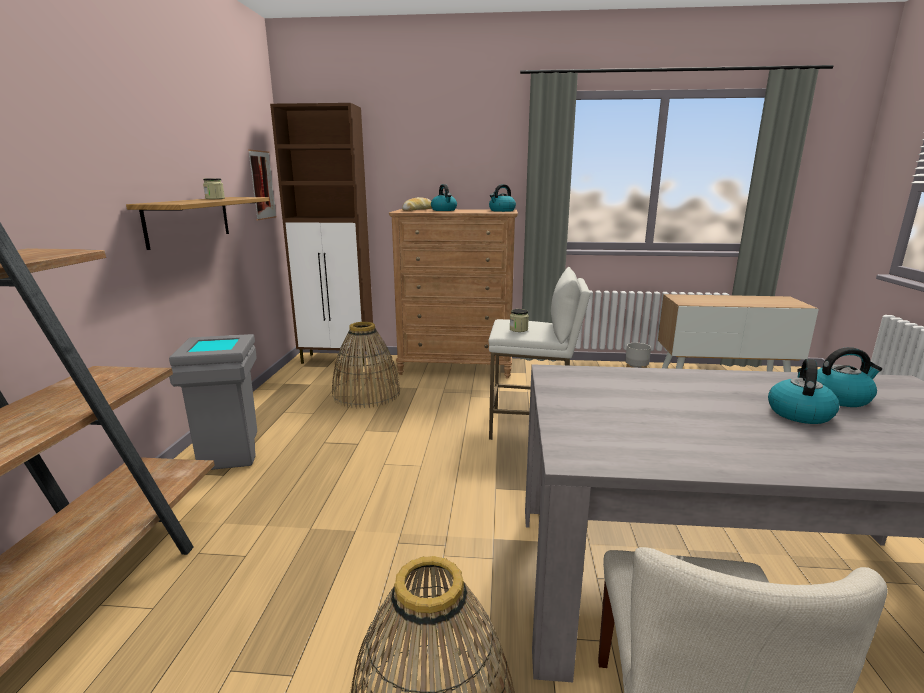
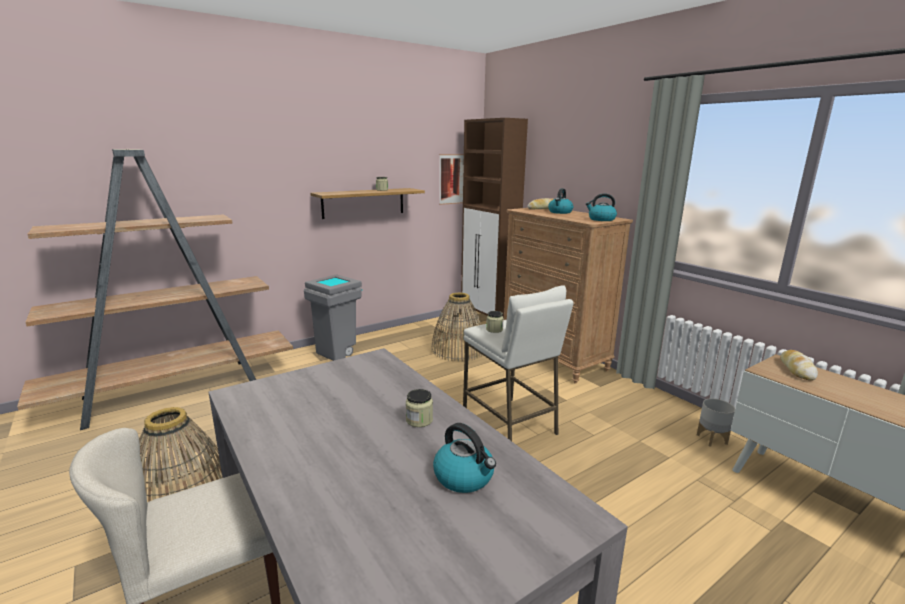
camera: 50 degrees right, 0 degrees up
(690, 298) = (796, 369): none -> bread
(725, 388) = (419, 420): none -> jar
(799, 413) = (395, 459): kettle -> none

